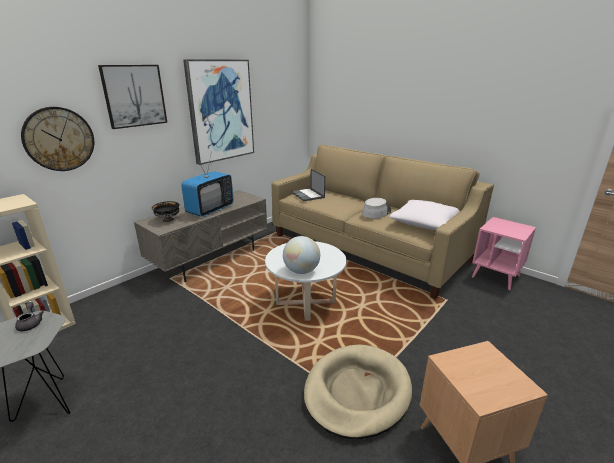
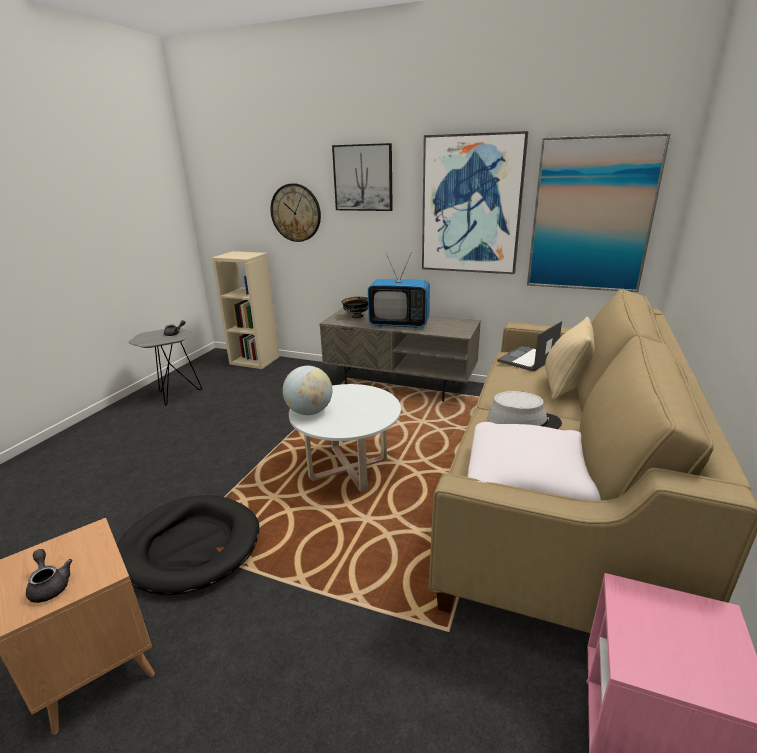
camera: 70 degrees right, 0 degrees up
(279, 110) = (591, 216): none -> picture
(345, 197) = (565, 386): none -> beige pillow
(357, 392) = (191, 546): beige dog bed -> black dog bed
(499, 374) = (50, 585): none -> grey teapot

